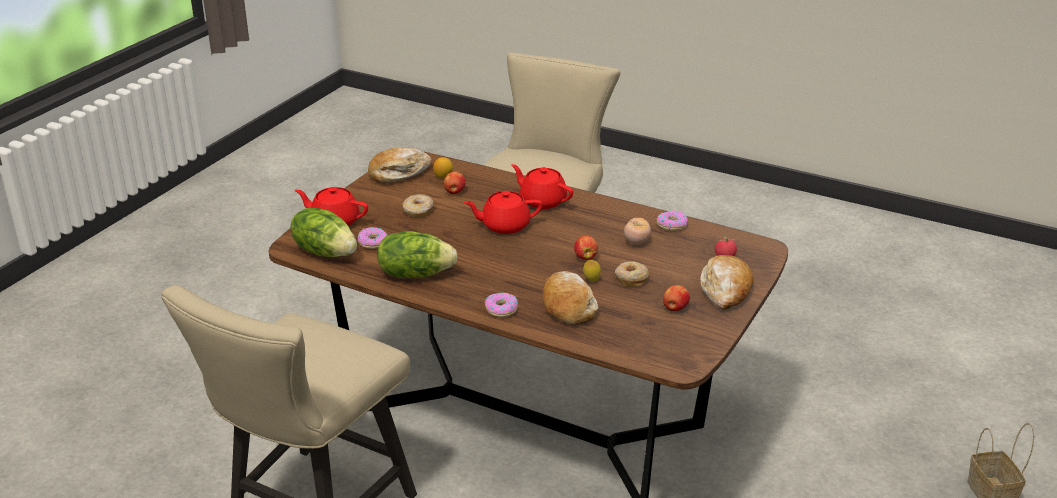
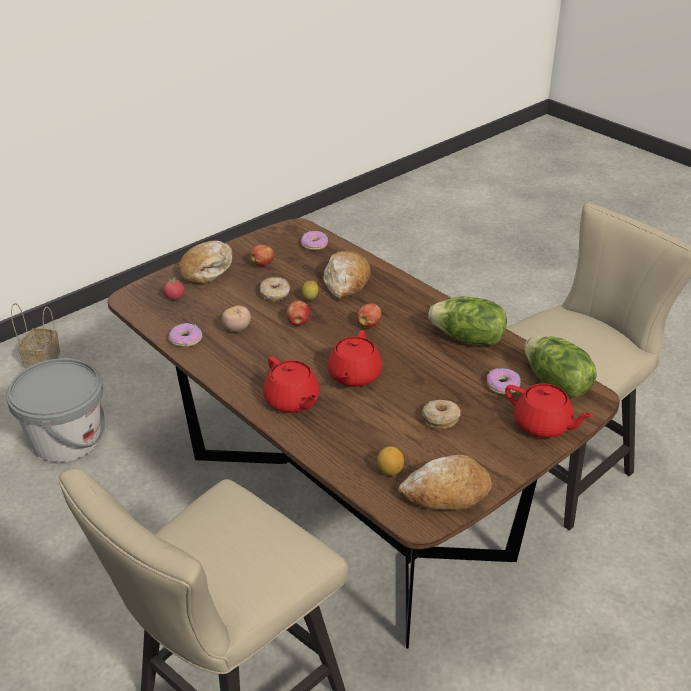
camera: 160 degrees left, 5 degrees up
(454, 192) = (387, 439): apple -> apple (369, 324)
(501, 309) = (403, 291): donut -> donut (315, 244)
(504, 225) = (354, 376): red teapot -> red teapot turned 90 degrees clockwise
(846, 415) = (66, 439): none -> grey bucket

